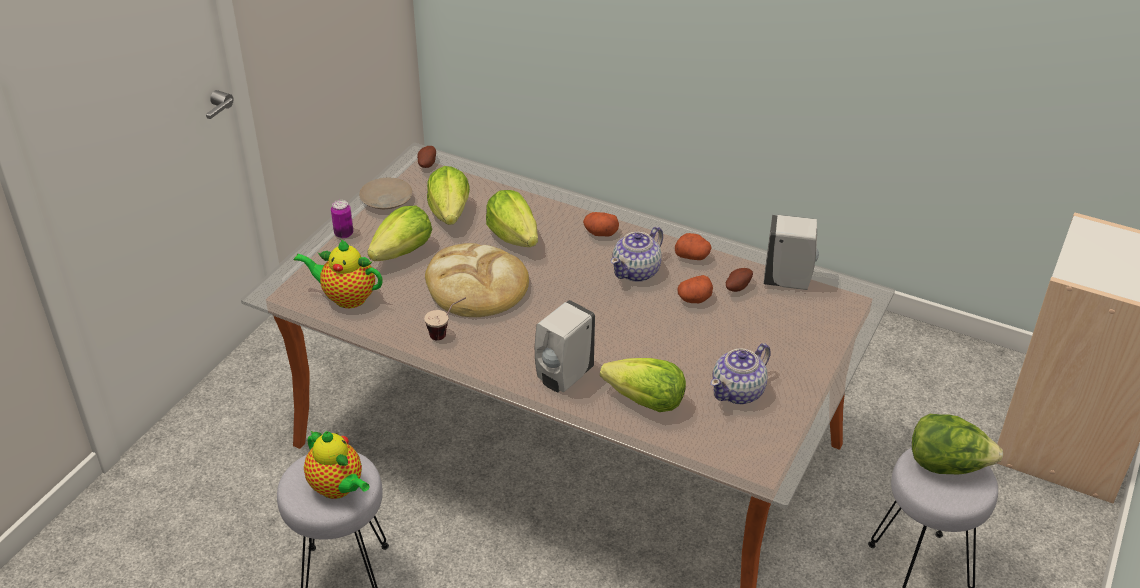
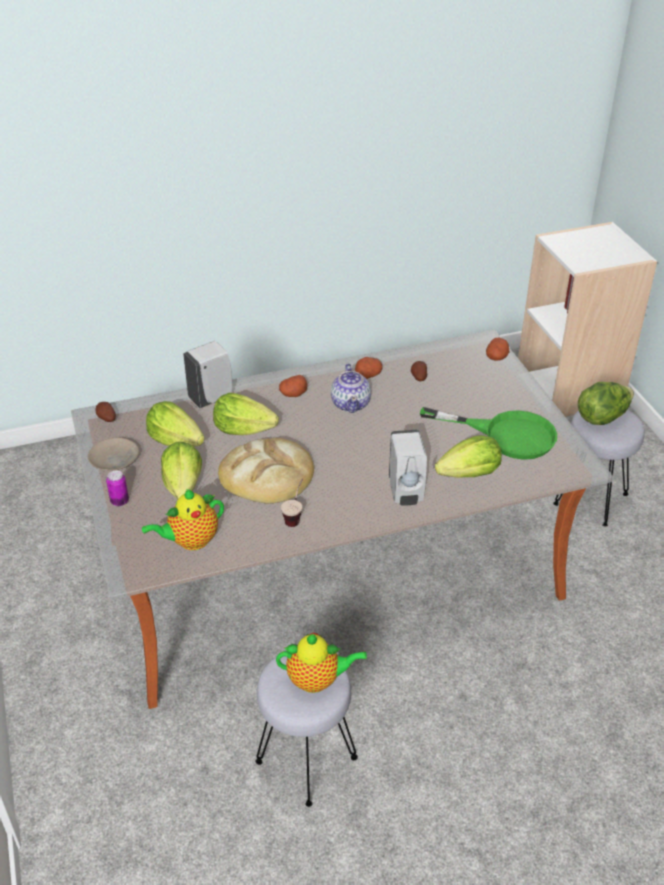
camera: 45 degrees left, 0 degrees up
(694, 299) = (406, 399): potato -> potato (496, 357)
(739, 391) = (506, 435): teapot -> green frying pan
(788, 281) = (439, 357): white soap dispenser -> white soap dispenser (212, 398)

